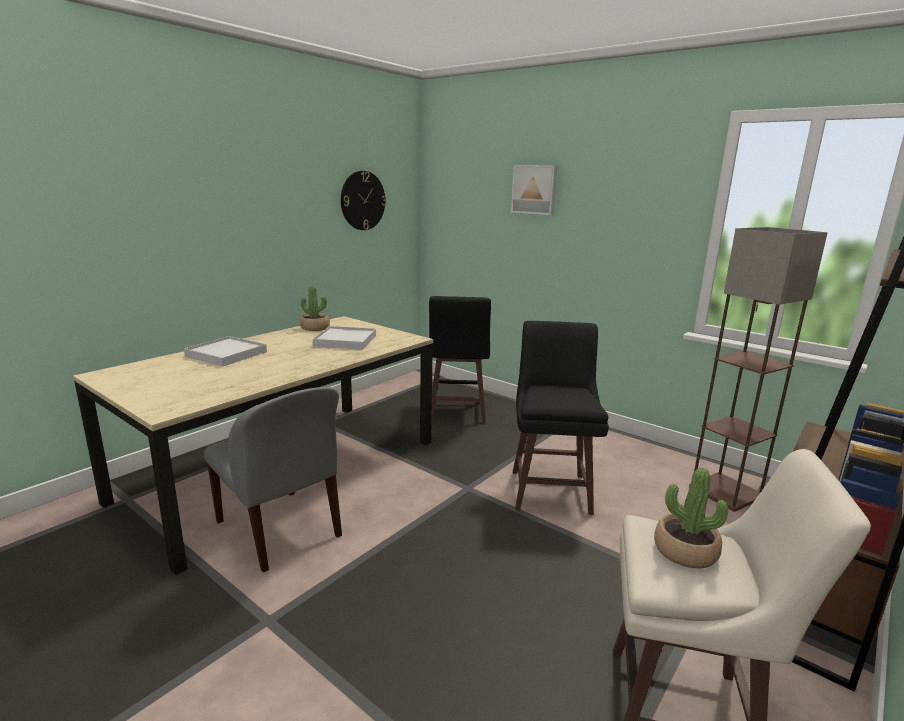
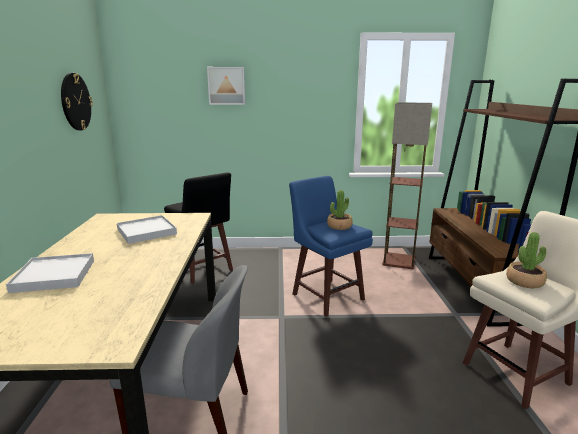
camera: 40 degrees left, 0 degrees up
(315, 328) = (93, 229): potted plant -> potted plant (339, 226)
(550, 490) = (327, 296): black stool -> blue stool

